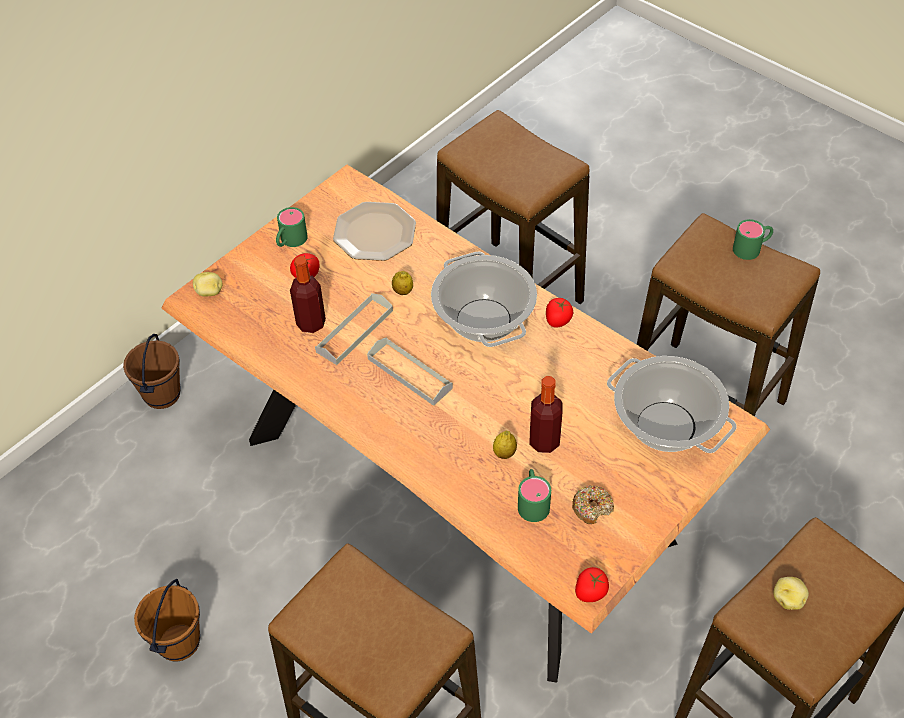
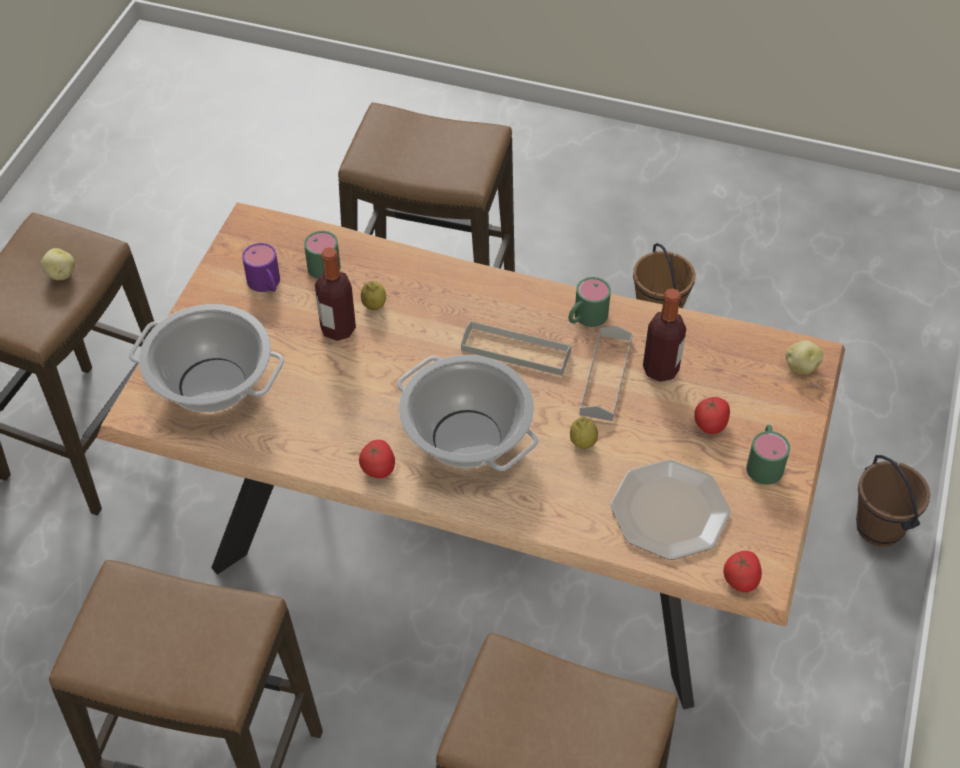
camera: 155 degrees right, 0 degrees up
(590, 592) = (245, 219): tomato -> tomato (740, 579)
(592, 508) = (266, 285): donut -> purple mug
(752, 248) = (151, 681): green mug -> green mug (585, 318)

